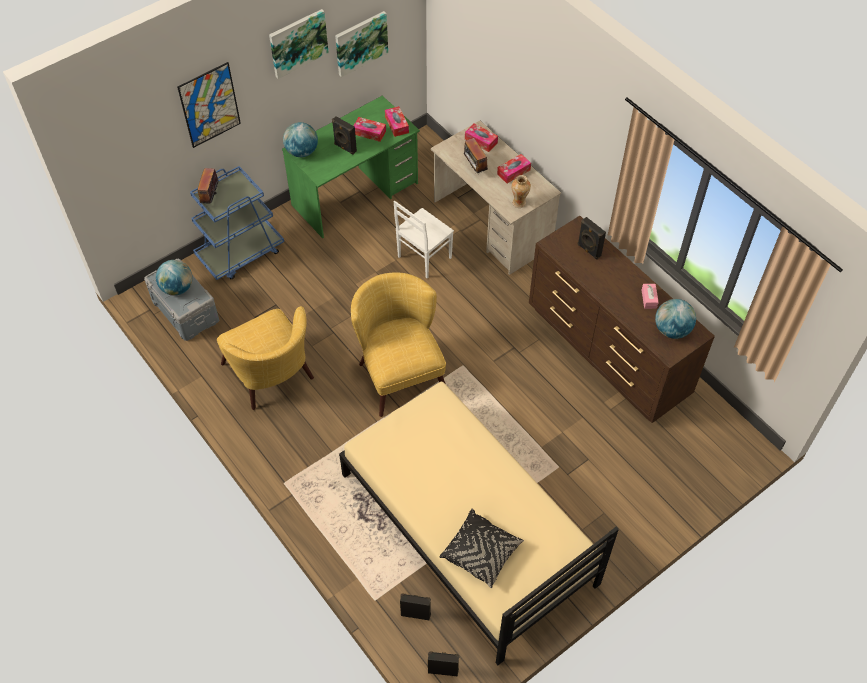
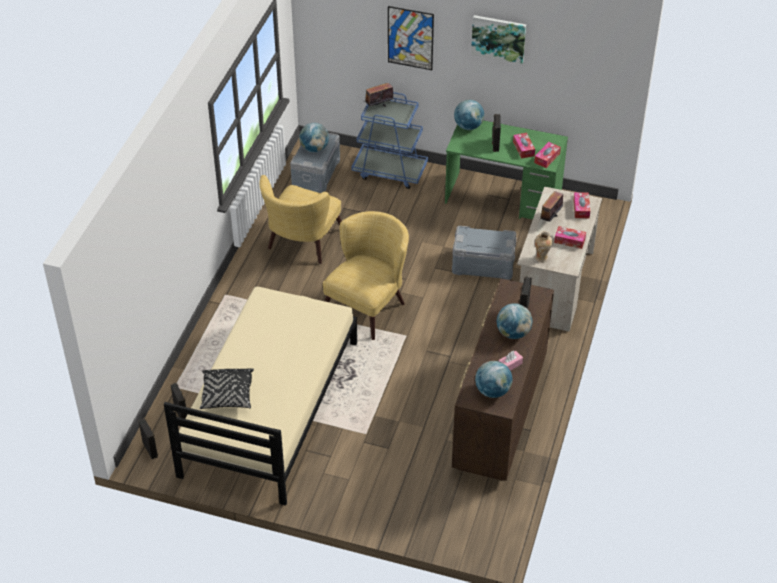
camera: 55 degrees right, 10 degrees down
(361, 43) = (558, 77): picture -> none
(423, 257) = (483, 264): white chair -> grey storage box
(612, 274) = (513, 333): none -> globe

